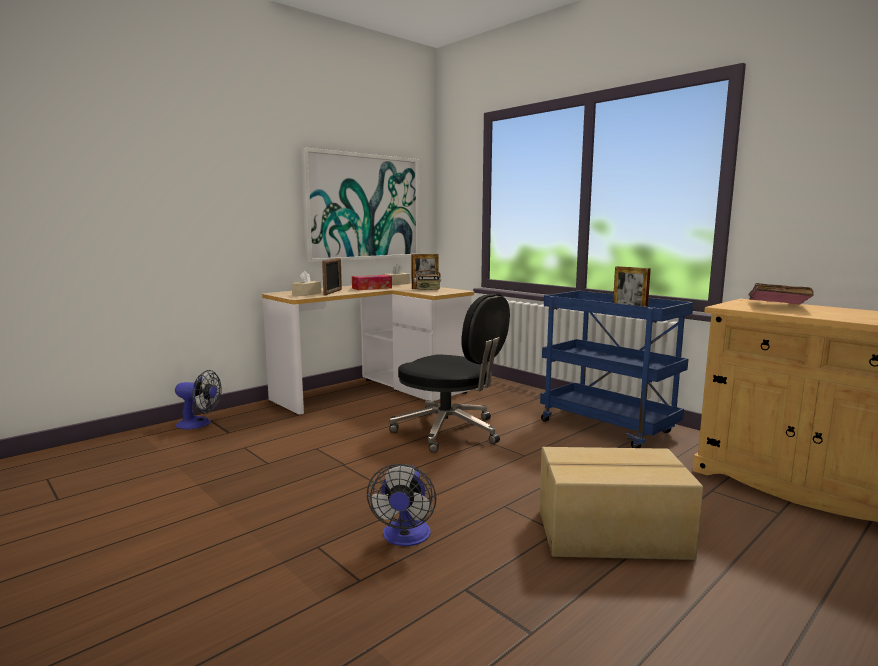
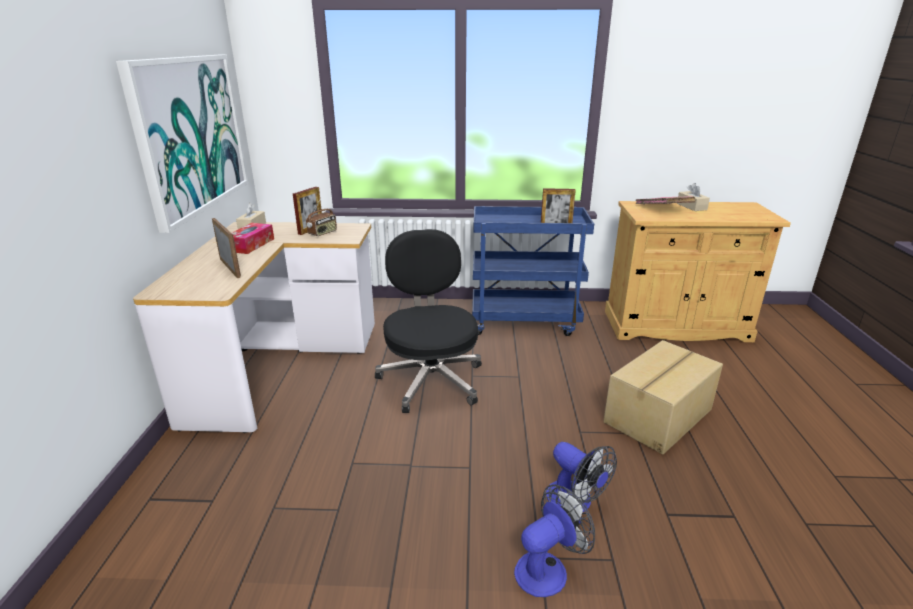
camera: 45 degrees left, 15 degrees up
(199, 424) = (143, 513): fan -> fan (548, 568)
(306, 294) = (206, 281): beige tissue box -> beige tissue box (691, 206)
(449, 431) = (431, 379): black office chair -> black office chair turned 90 degrees counterclockwise

